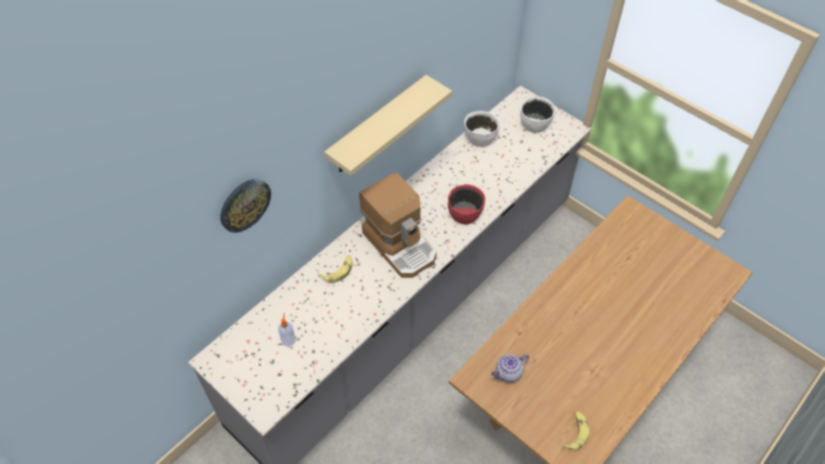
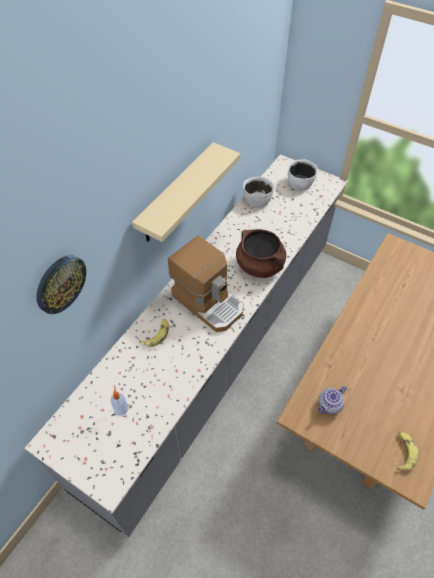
camera: 10 degrees left, 0 degrees up
(465, 213) = (260, 266): red bowl -> brown cooking pot

